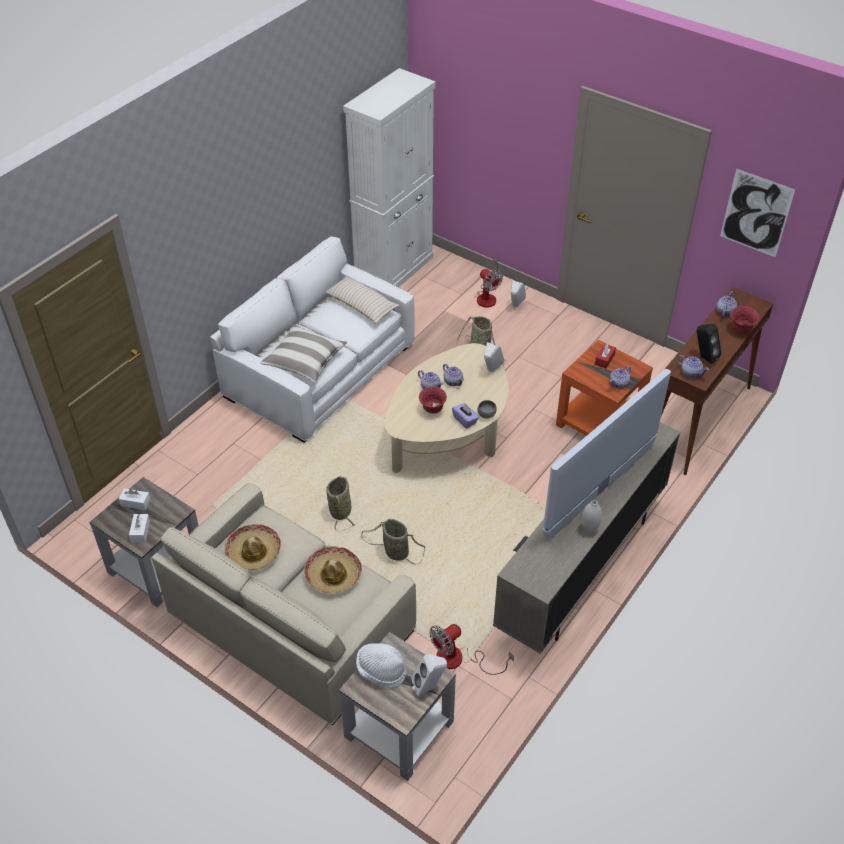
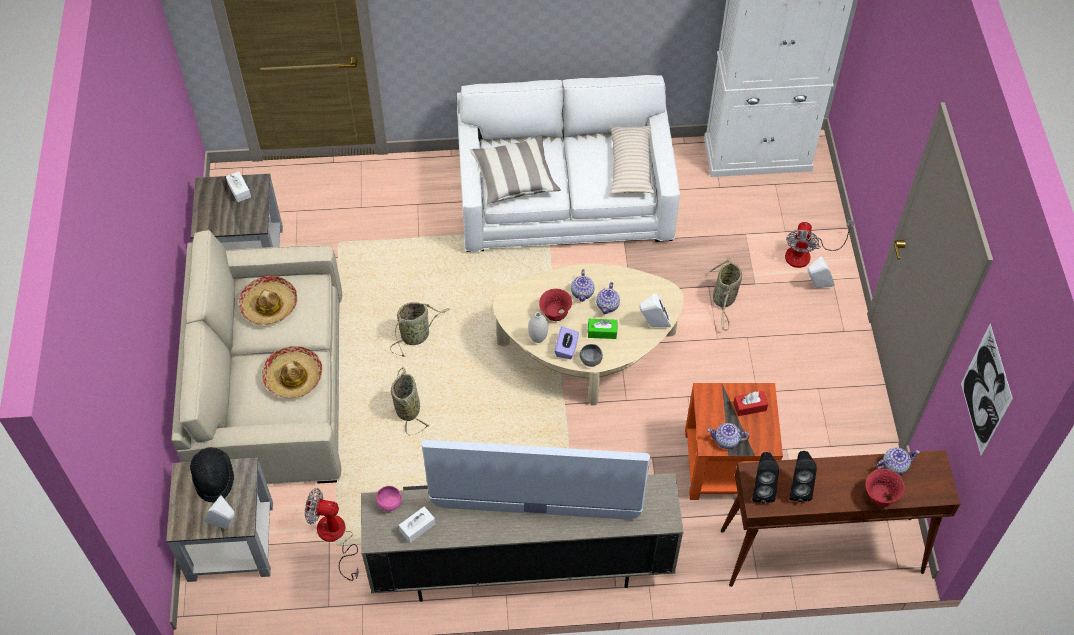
camera: 50 degrees right, 10 degrees up
(140, 531) = (214, 216): white tissue box -> white tissue box (417, 527)
(381, 671) = (214, 479): white hat -> black hat
(470, 396) = (602, 332): none -> green tissue box
(522, 563) = (390, 503): none -> pink bowl
(589, 529) = (478, 532): white vase -> white vase (538, 339)
(690, 372) = (761, 489): teapot -> black speaker

